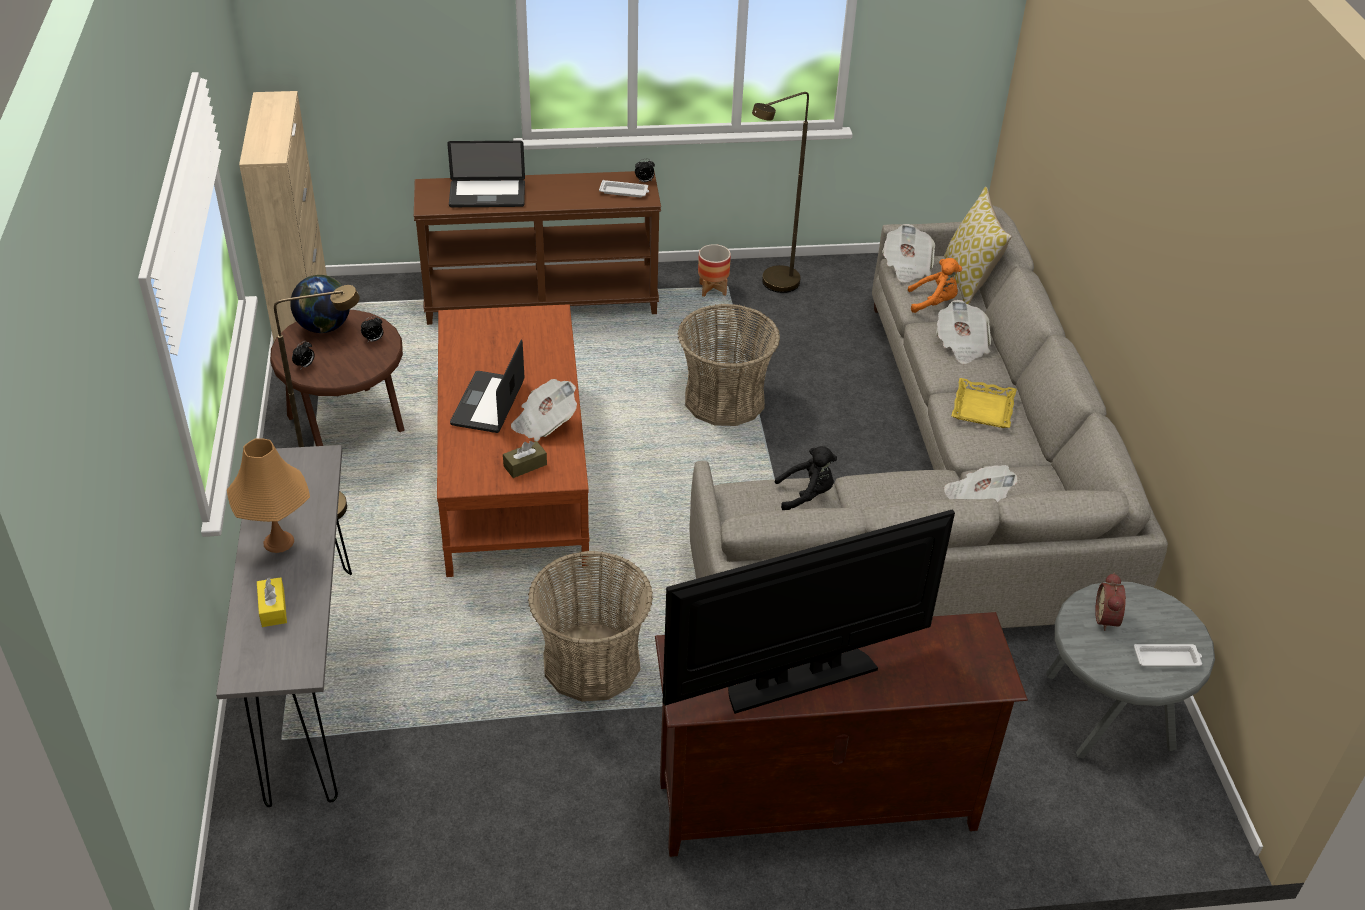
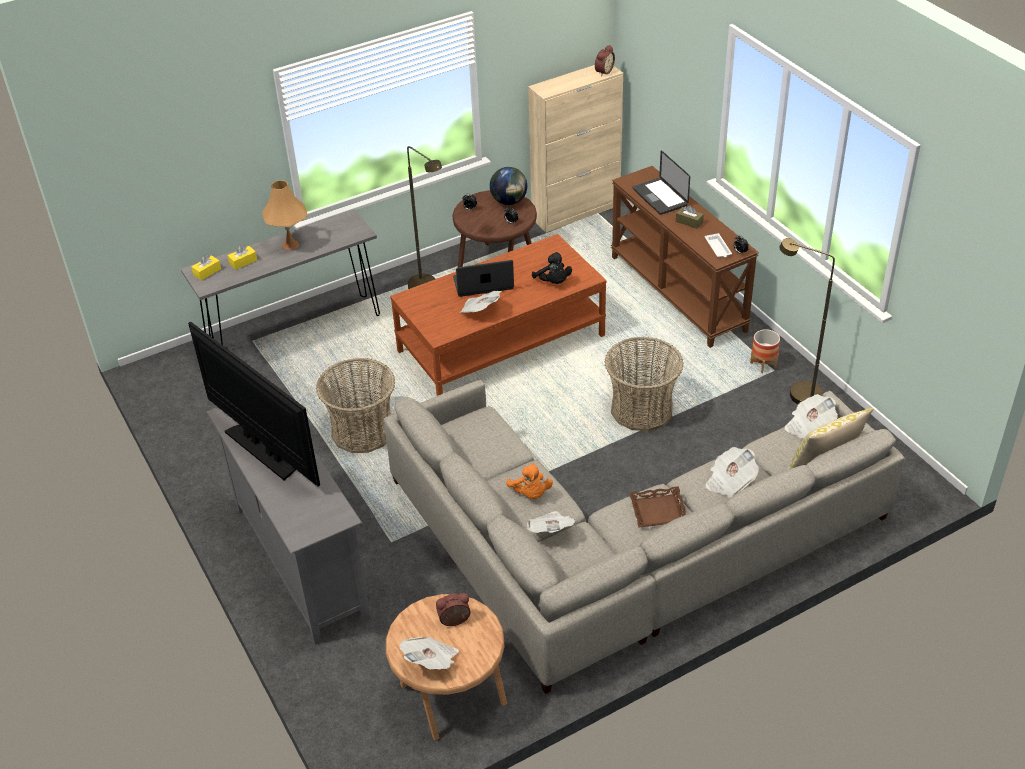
camera: 70 degrees right, 0 degrees up
(260, 660) = (207, 272): none -> yellow tissue box
(276, 102) = (603, 71): none -> alarm clock
(525, 465) = (437, 317): brown tissue box -> brown tissue box (689, 222)
(807, 495) = (499, 446): black plush toy -> black plush toy (553, 282)
(816, 806) = (300, 562): brown tv stand -> grey tv stand
(934, 302) = (776, 455): orange plush toy -> orange plush toy (530, 494)
(983, 408) = (658, 511): yellow tray -> brown tray
(1108, 714) = (450, 695): grey side table -> brown side table
(1167, 658) = (431, 661): white tray -> newspaper

